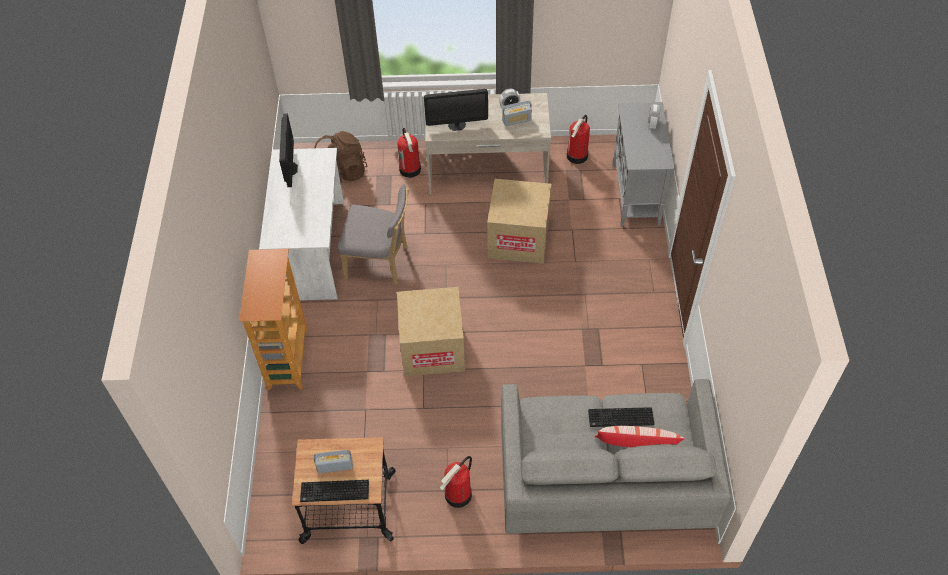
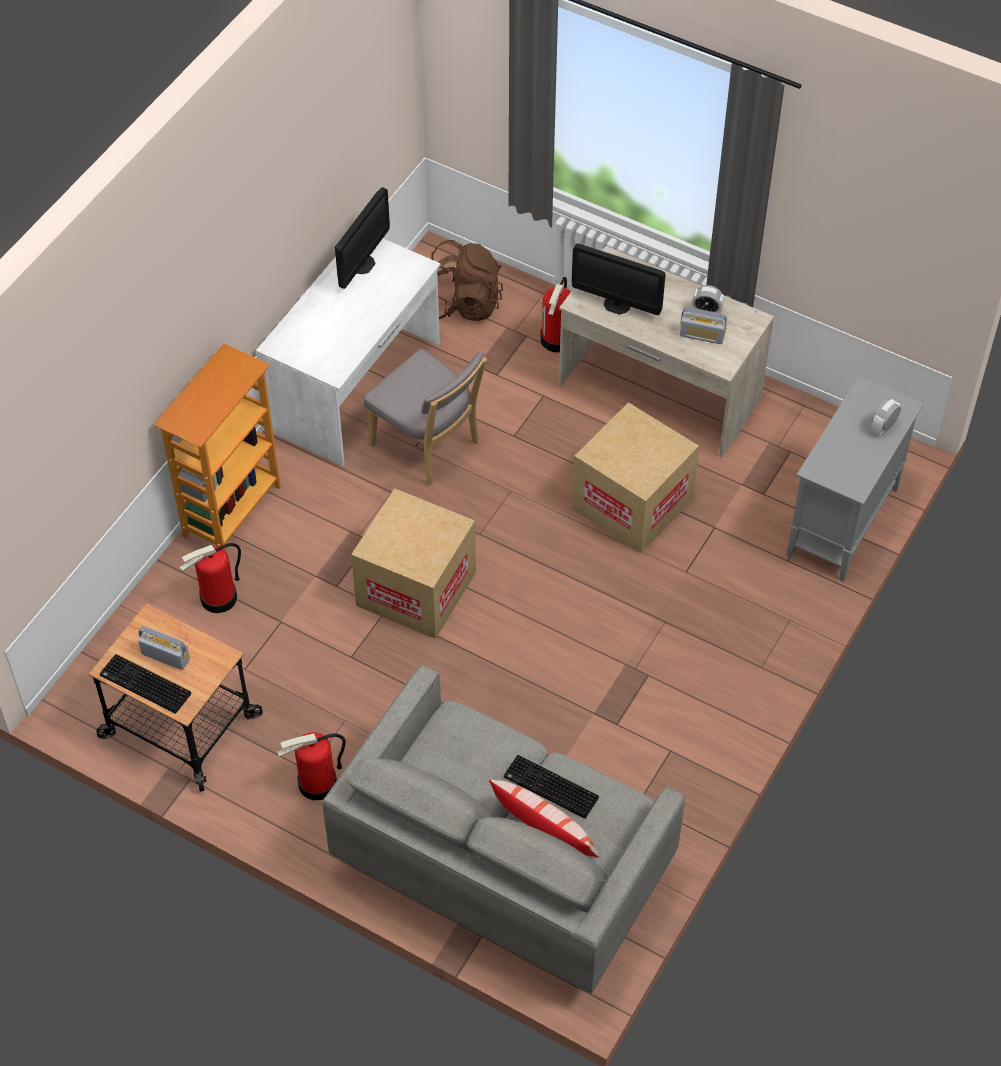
camera: 30 degrees right, 0 degrees up
(577, 156) = (801, 429): fire extinguisher -> fire extinguisher (218, 598)

